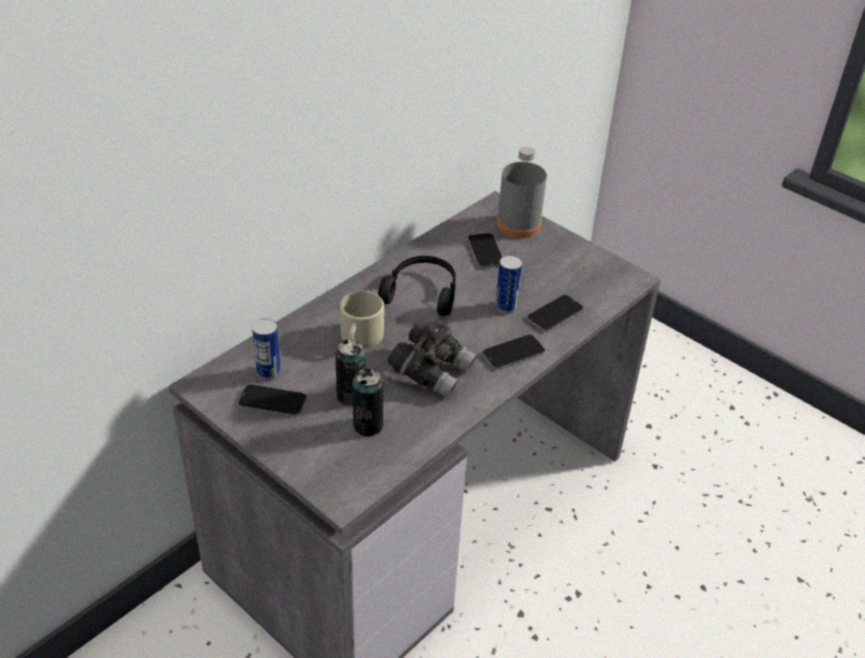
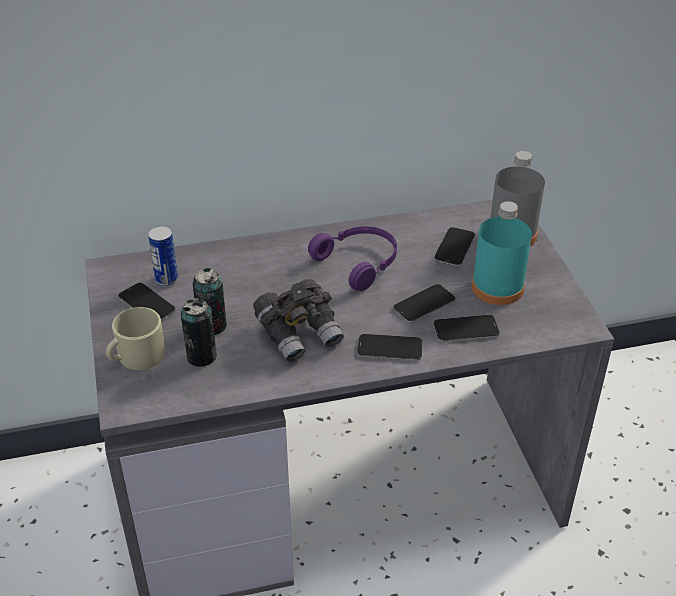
camera: 35 degrees right, 0 degrees up
(360, 338) = (267, 281): beige mug -> beige mug (136, 356)
(422, 292) = (359, 262): black headphones -> purple headphones
(506, 307) = (424, 304): can -> phone
(547, 271) = (497, 287): none -> turquoise bottle

